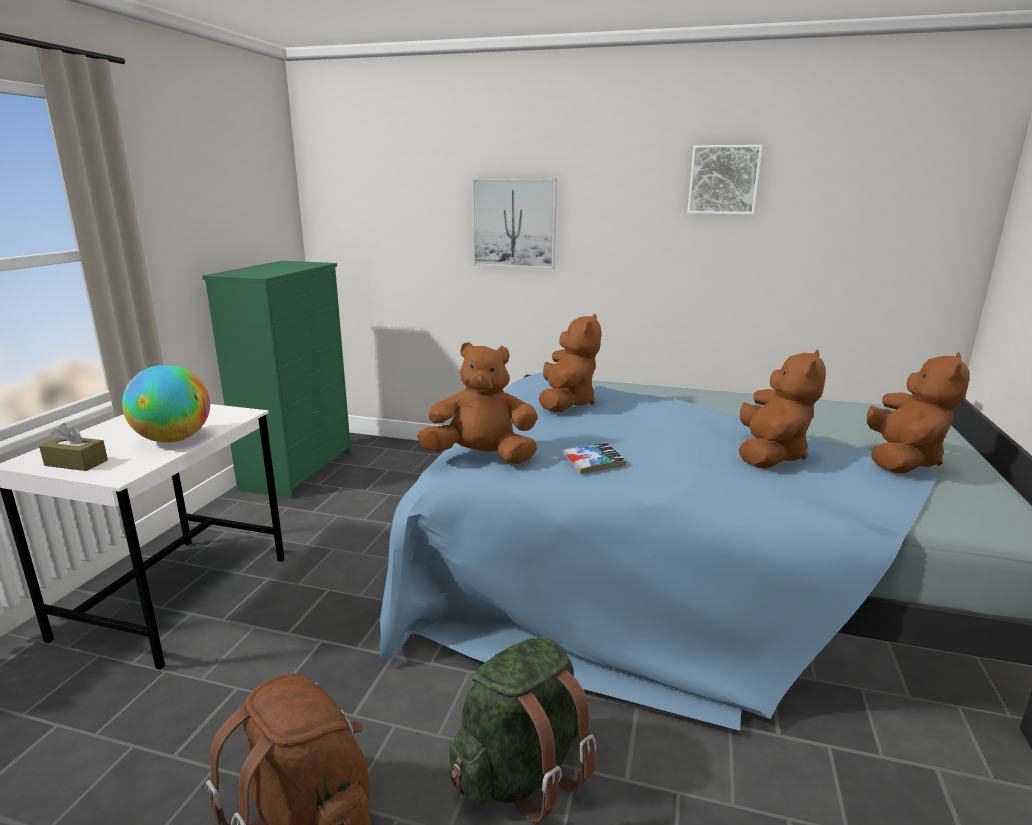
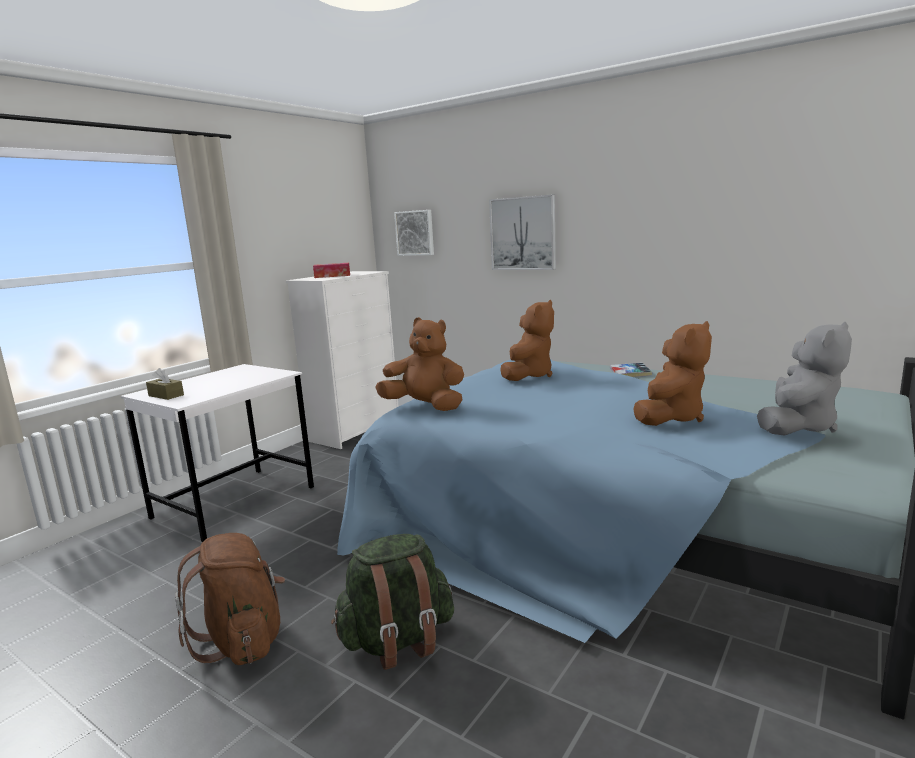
camera: 20 degrees right, 5 degrees down
(174, 439) = (230, 386): globe -> none
(267, 269) = (332, 276): none -> tissue box
(299, 470) = (356, 431): green dresser -> white dresser
(593, 463) = (506, 414): book -> book (630, 374)
(723, 180) = (694, 183): picture -> picture (415, 233)
(901, 460) = (797, 426): brown plush toy -> grey plush toy

